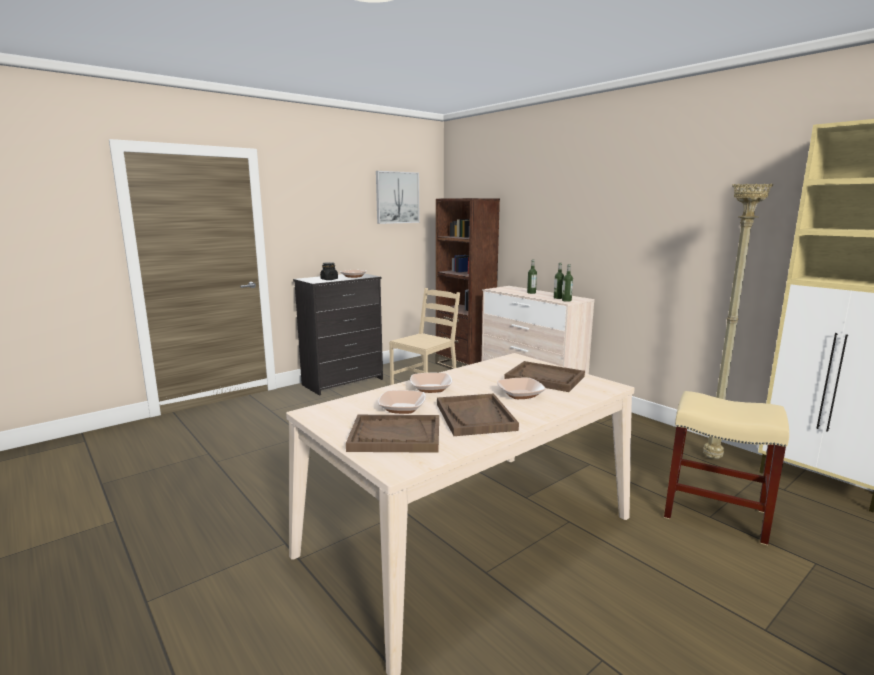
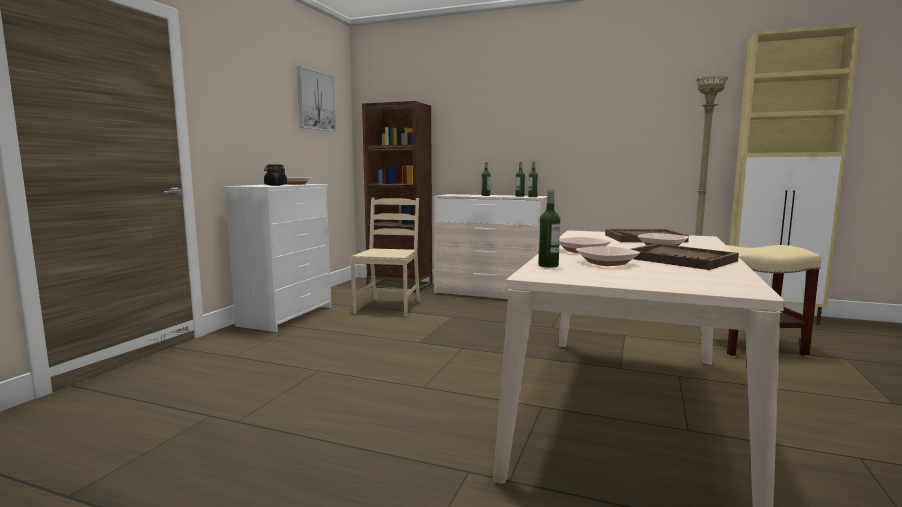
camera: 30 degrees left, 5 degrees down
(343, 382) = (287, 316): black dresser -> white dresser
(353, 402) = (548, 265): none -> bottle
(395, 436) = (668, 276): brown tray -> none

